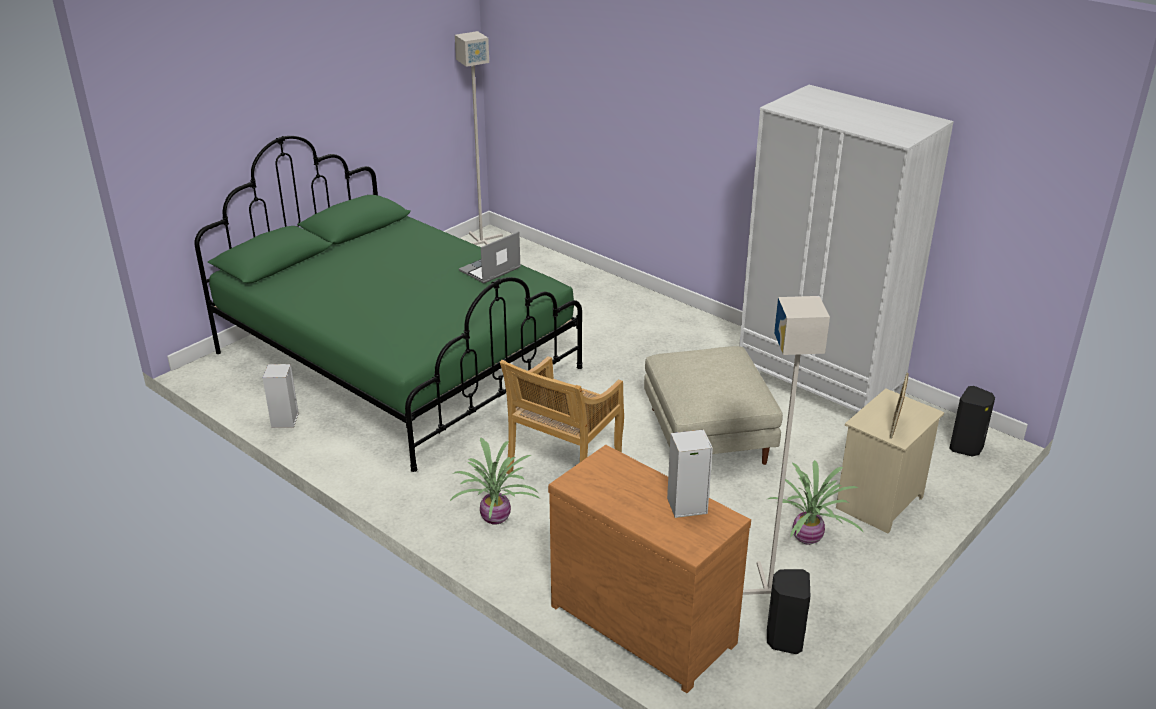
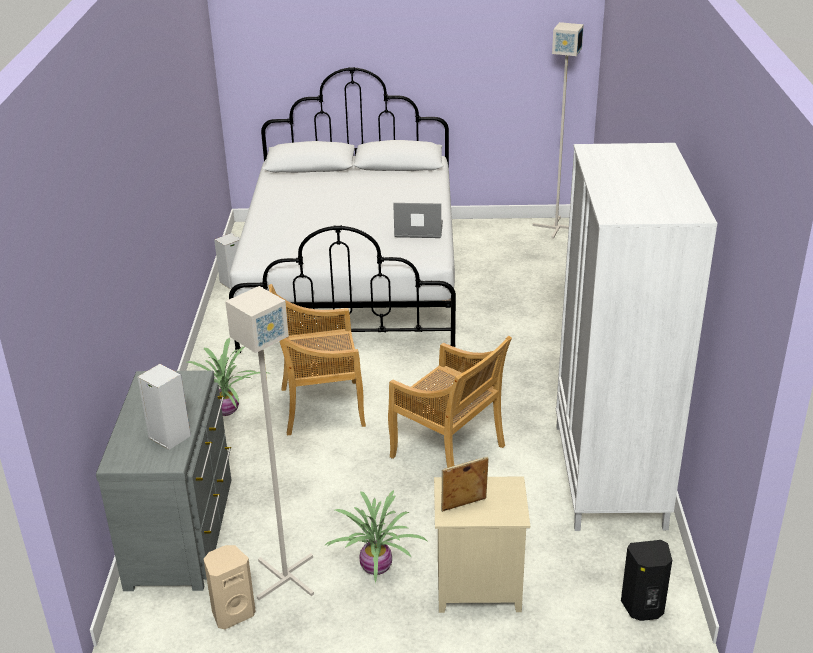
camera: 50 degrees right, 0 degrees up
(397, 360) = (353, 280): green bed -> white bed
(644, 621) = (183, 532): brown dresser -> grey dresser
(708, 436) = (449, 453): beige ottoman -> beige chair
(784, 639) = (232, 613): black speaker -> beige speaker

